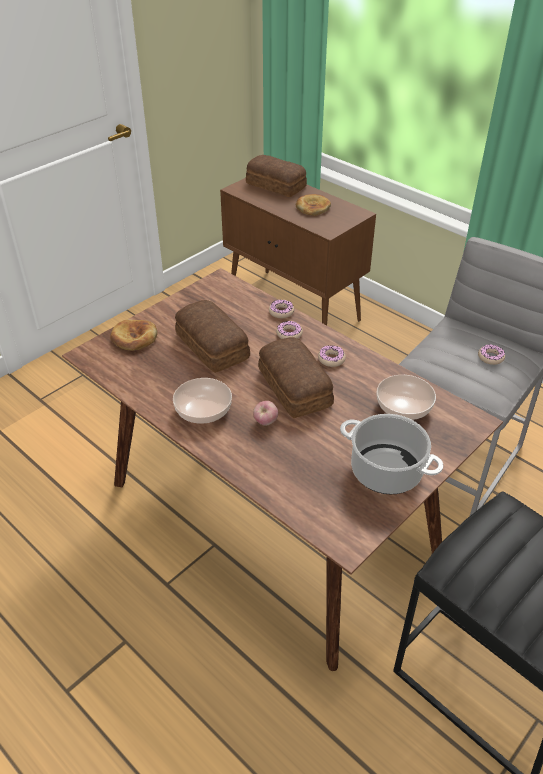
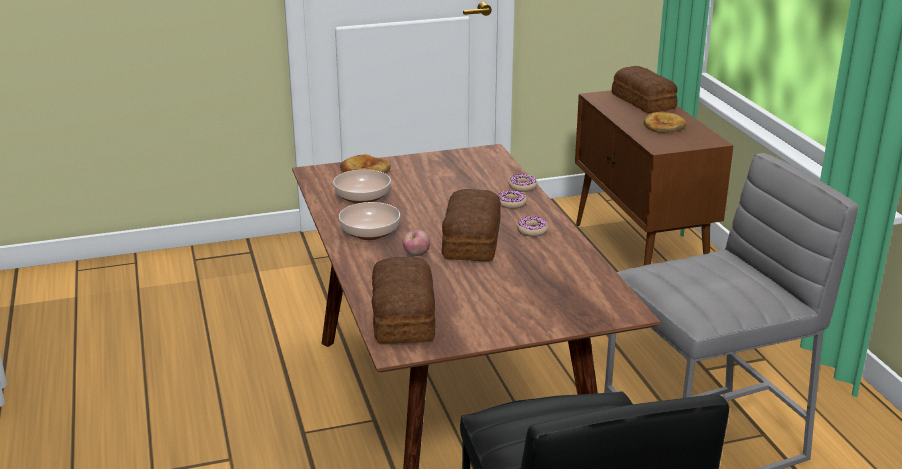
camera: 30 degrees right, 15 degrees down
(211, 347) = (426, 194): bread -> bread (401, 317)
(385, 471) = (489, 317): cooking pot -> none
(404, 407) = (565, 282): bowl -> bowl (362, 197)
(490, 357) = (729, 286): donut -> none

